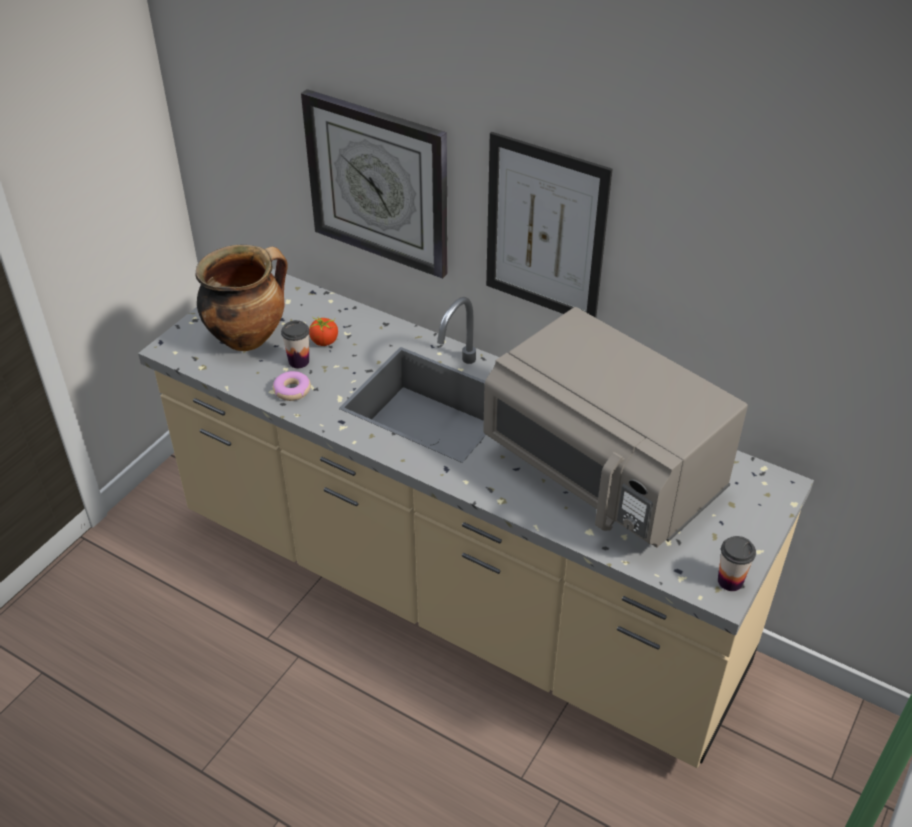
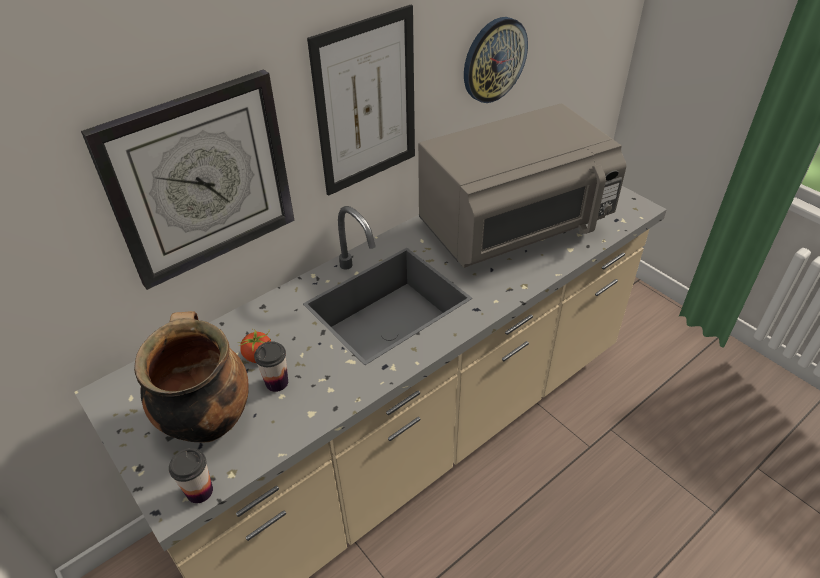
camera: 70 degrees left, 0 degrees up
(292, 390) = (319, 396): donut -> none
(730, 581) = (629, 201): cup -> cup (199, 491)
(731, 301) = (494, 60): none -> wall clock

